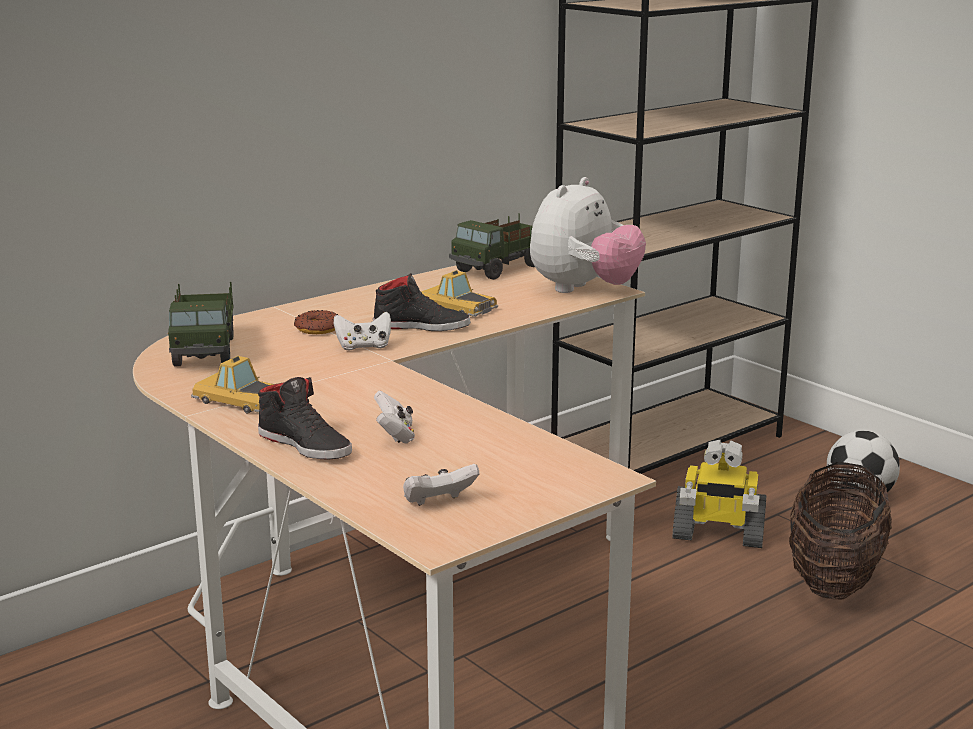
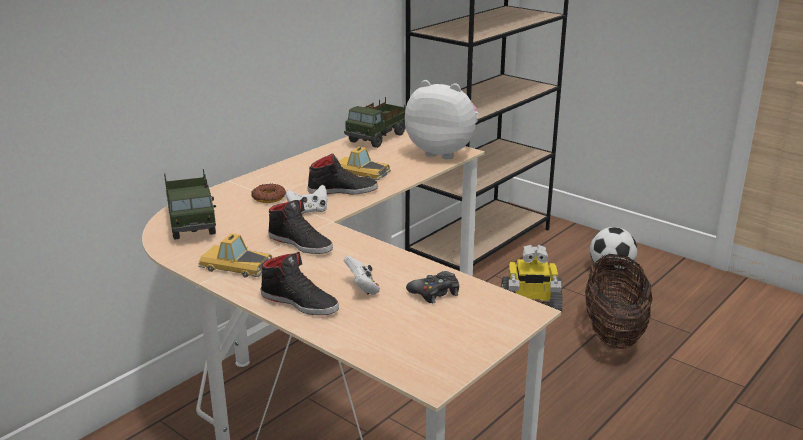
camera: 10 degrees left, 5 degrees up
(337, 381) = (301, 243): none -> black shoe
(438, 502) = (418, 346): white game controller -> none
(490, 447) = (435, 293): none -> black game controller
(584, 290) = (443, 152): plush toy -> plush toy turned 90 degrees counterclockwise

